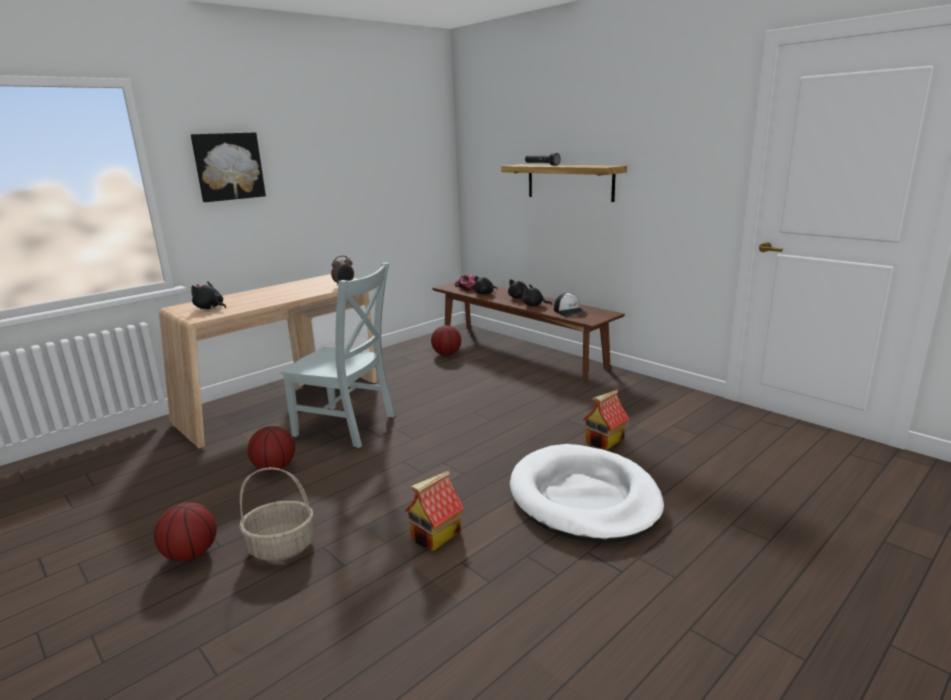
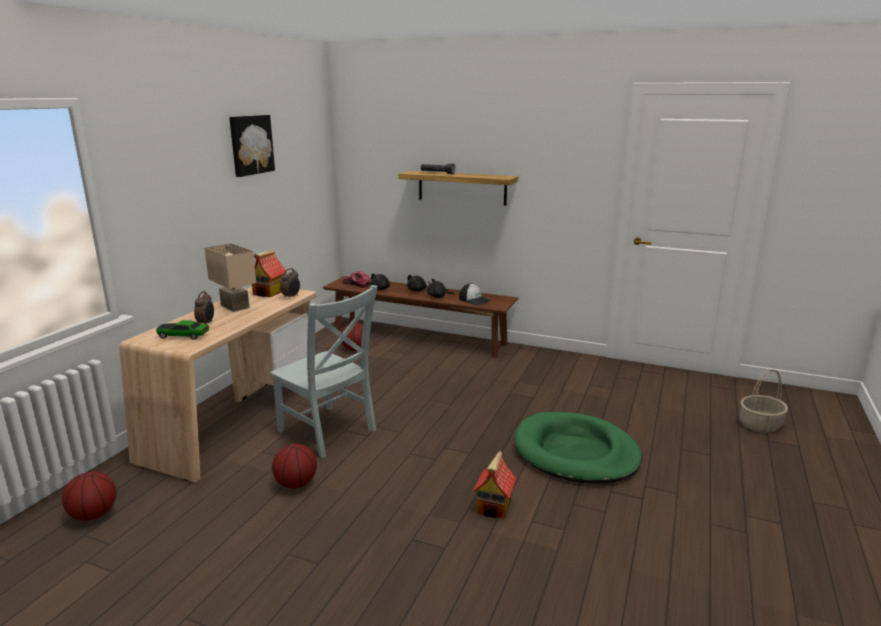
camera: 25 degrees left, 0 degrees up
(191, 554) = (297, 577): basketball -> basketball (93, 515)
(210, 308) = (183, 336): black plush toy -> toy car
(228, 166) = (162, 184): picture -> picture (250, 145)
(242, 300) = (206, 323): none -> alarm clock
(280, 547) = (376, 549): basket -> basket (760, 425)
(284, 289) = (233, 307): none -> beige table lamp
(348, 426) = (329, 432): grey chair -> grey chair turned 45 degrees clockwise
(584, 498) = (575, 452): white dog bed -> green dog bed
(605, 440) = (552, 405): toy house -> toy house (269, 292)

